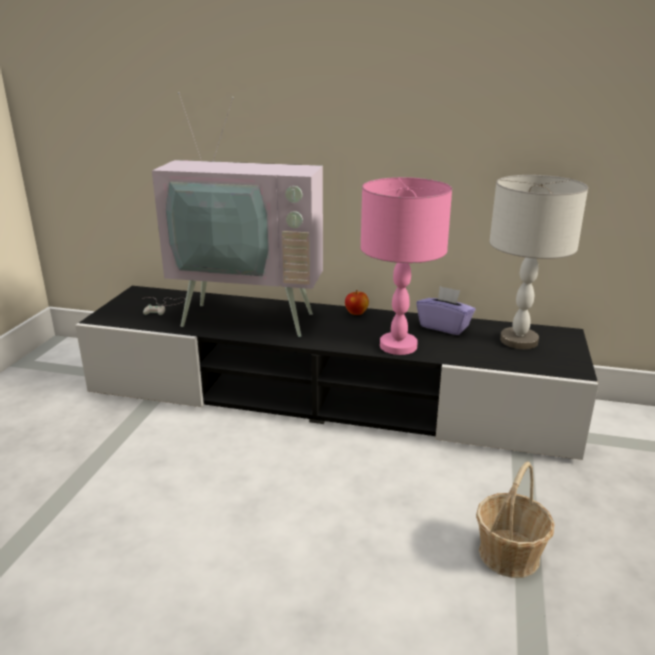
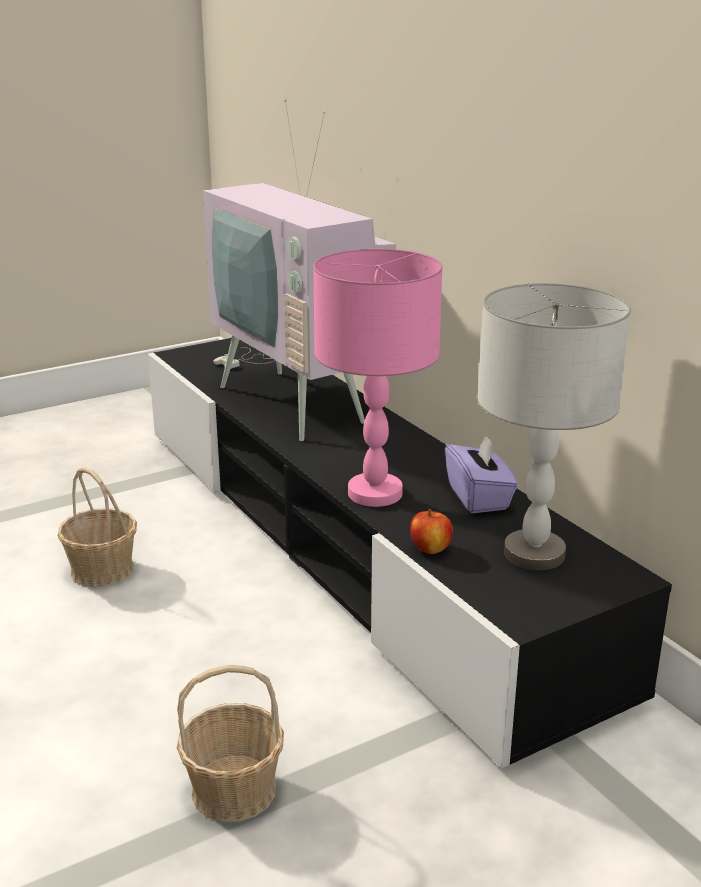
camera: 45 degrees right, 0 degrees up
(210, 492) = (102, 570): none -> basket
(356, 313) = (413, 441): apple -> apple (430, 549)

